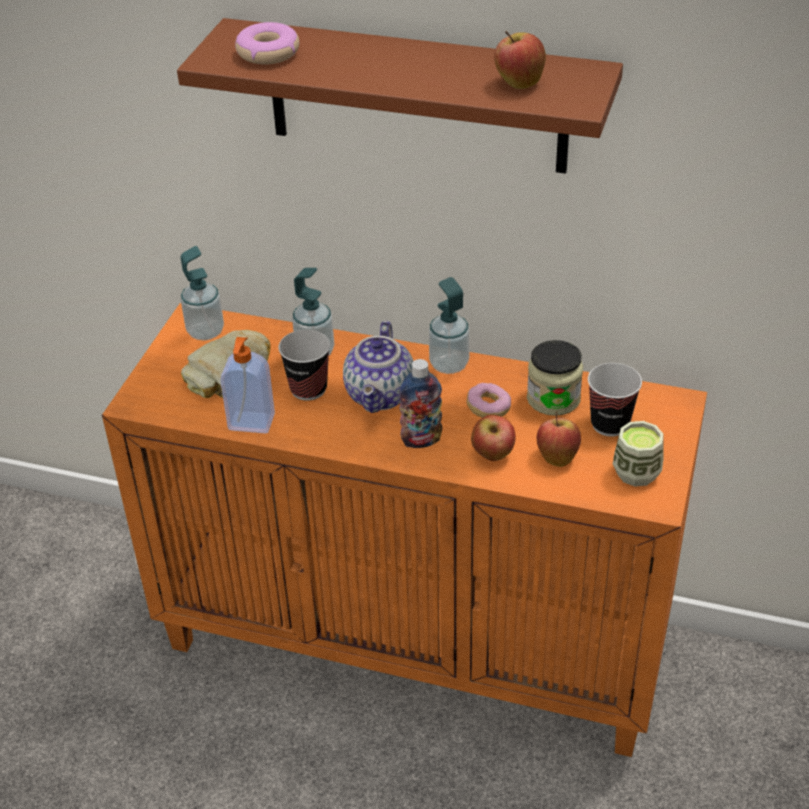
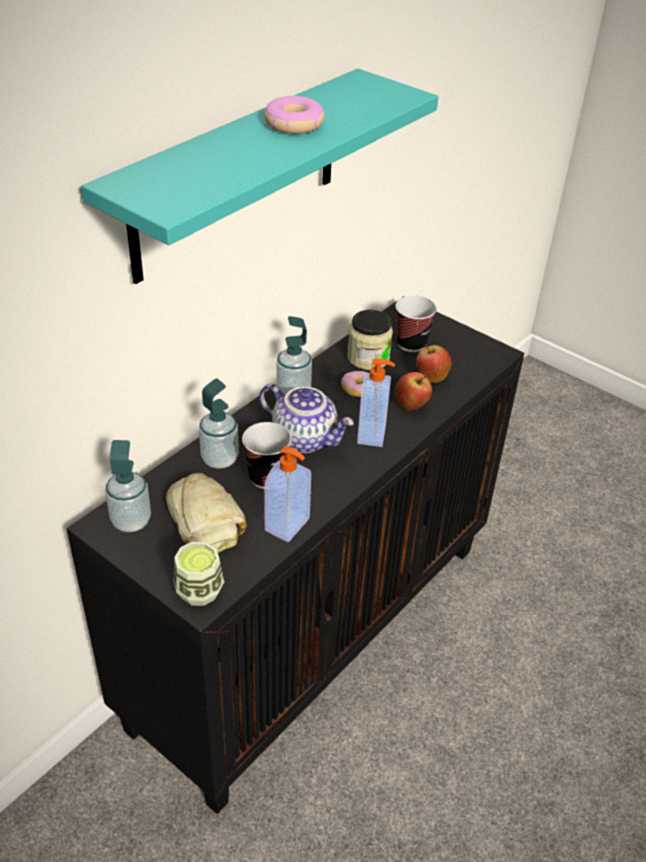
camera: 70 degrees left, 0 degrees up
(268, 53) = (189, 179): donut -> donut (294, 124)
(416, 643) = (312, 630): orange cabinet -> black cabinet
(417, 97) = (237, 175): brown shelf -> turquoise shelf
(421, 440) = (373, 434): bottle -> soap dispenser
(518, 83) = (356, 103): apple -> none
(636, 473) = (466, 351): cup -> cup (199, 591)

